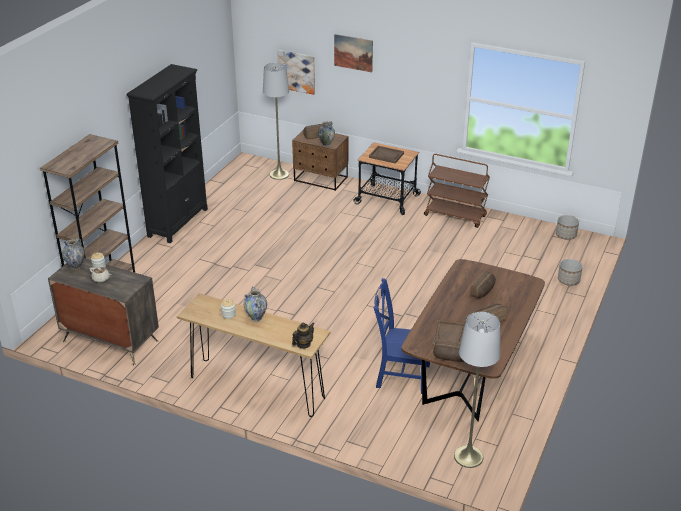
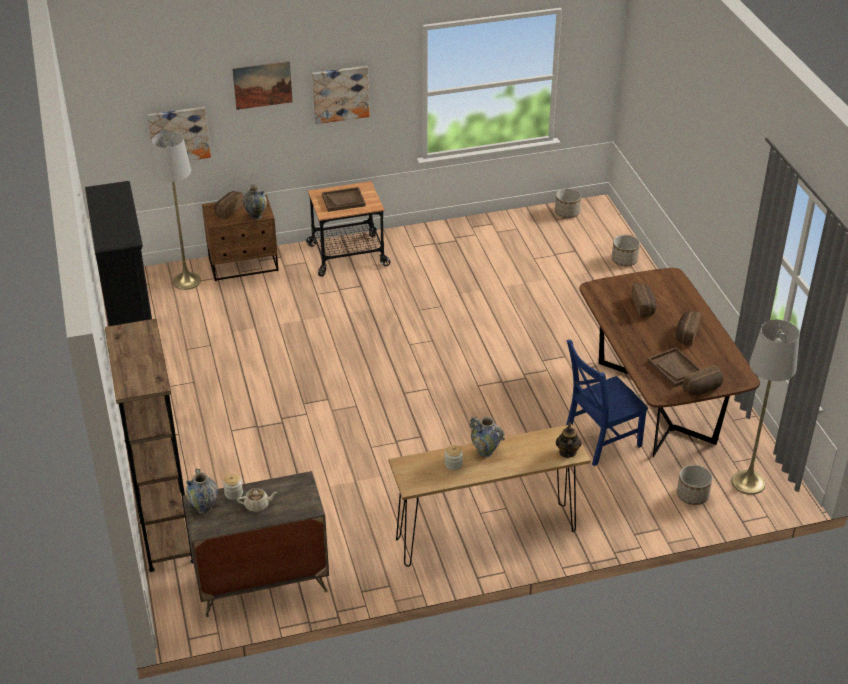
camera: 40 degrees left, 5 degrees up
(406, 77) = (340, 94): none -> picture
(417, 441) = (692, 495): none -> planter
(455, 216) = (440, 241): brown cart -> none

